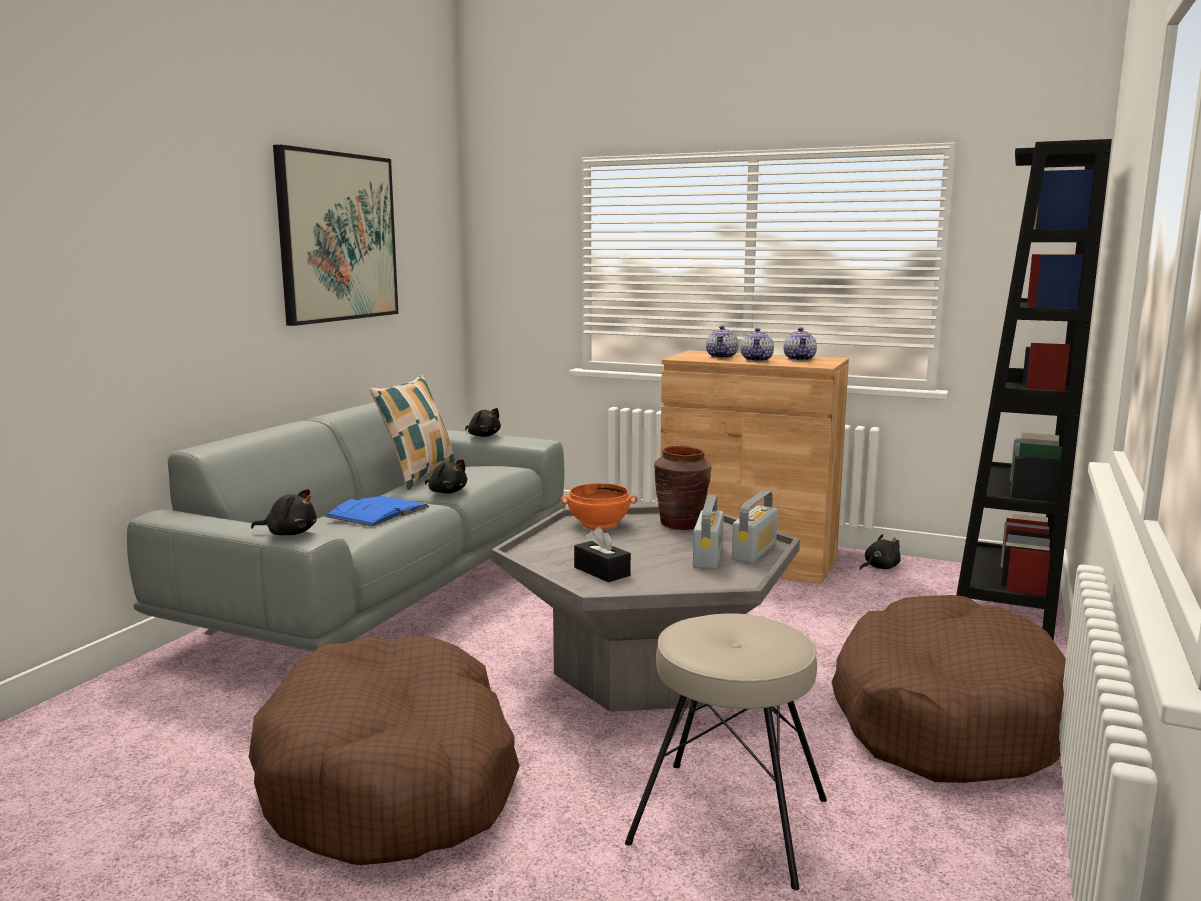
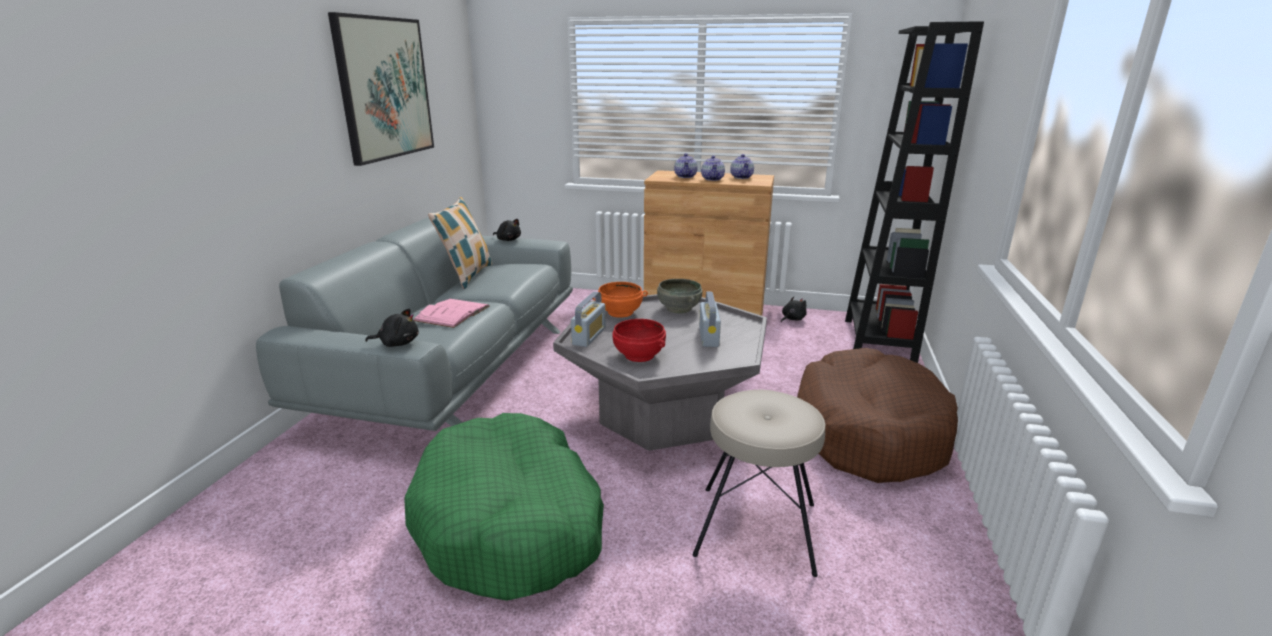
camera: 10 degrees left, 10 degrees up
(378, 512) = (452, 313): blue book -> pink book
(392, 779) = (511, 523): brown dog bed -> green dog bed
(447, 492) = (496, 290): black plush toy -> none
(602, 571) = (639, 355): black tissue box -> red bowl
(681, 524) = (678, 309): brown vase -> grey bowl
(754, 551) = (738, 329): radio -> radio (589, 336)

